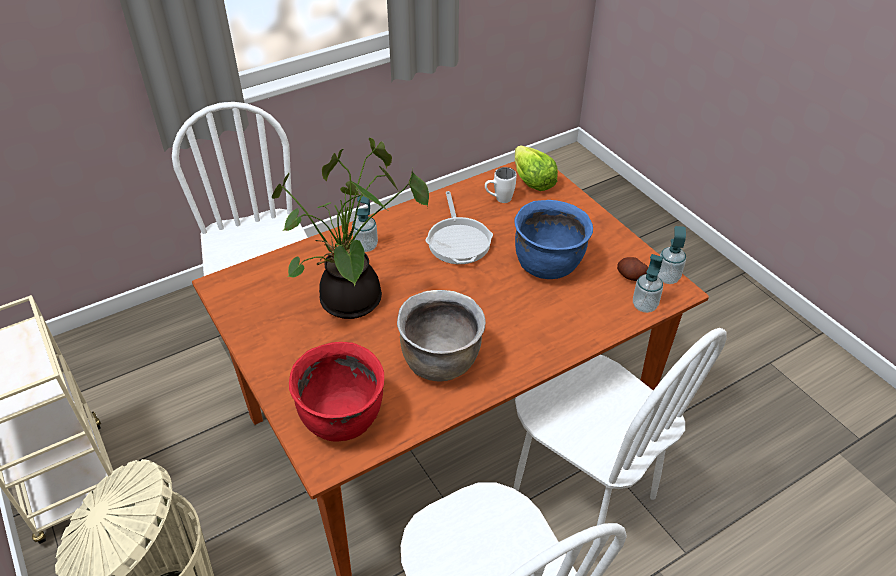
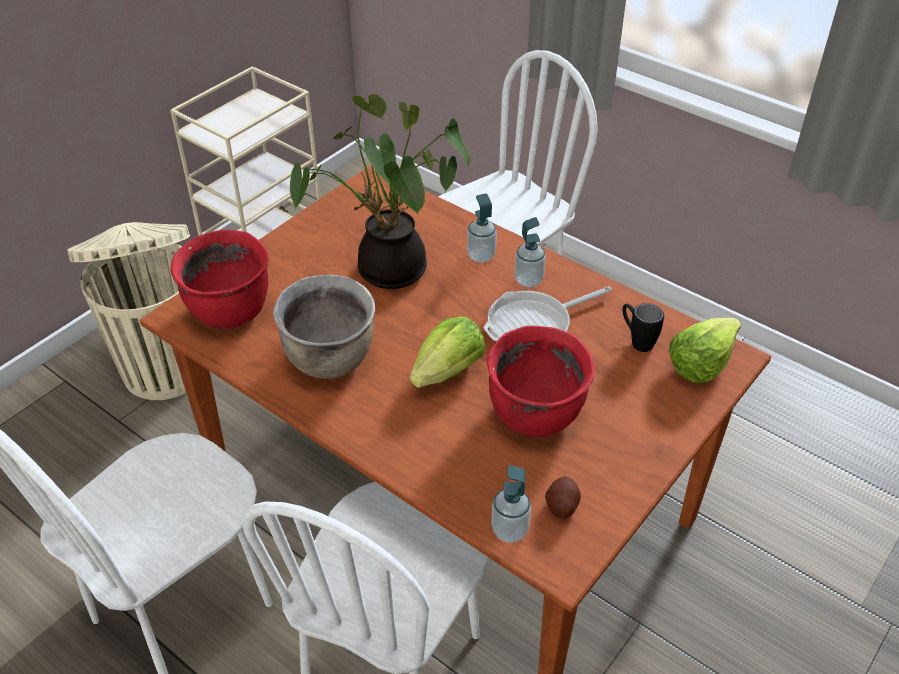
camera: 70 degrees right, 0 degrees up
(486, 297) = (448, 371): none -> lettuce
(499, 199) = (636, 340): white mug -> black mug
(548, 265) = (536, 415): blue cooking pot -> red cooking pot
(667, 278) = (582, 549): soap dispenser -> soap dispenser (528, 280)

